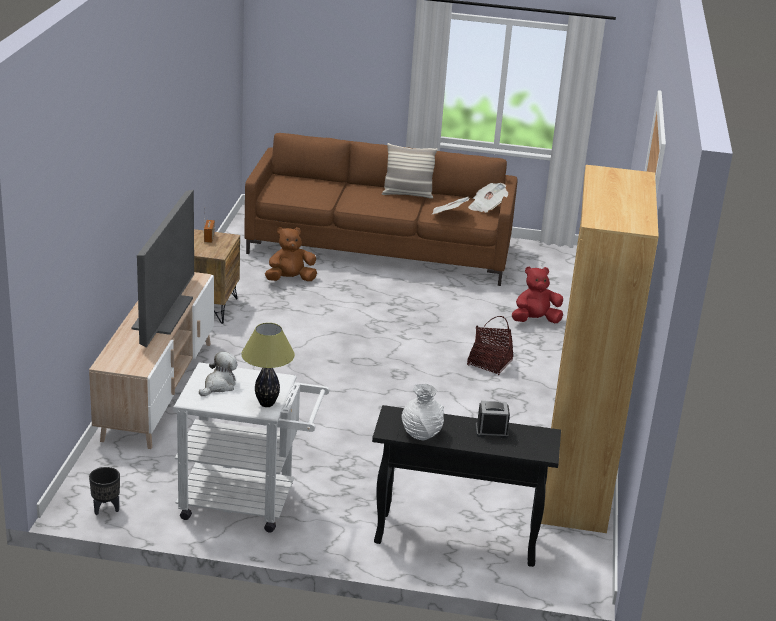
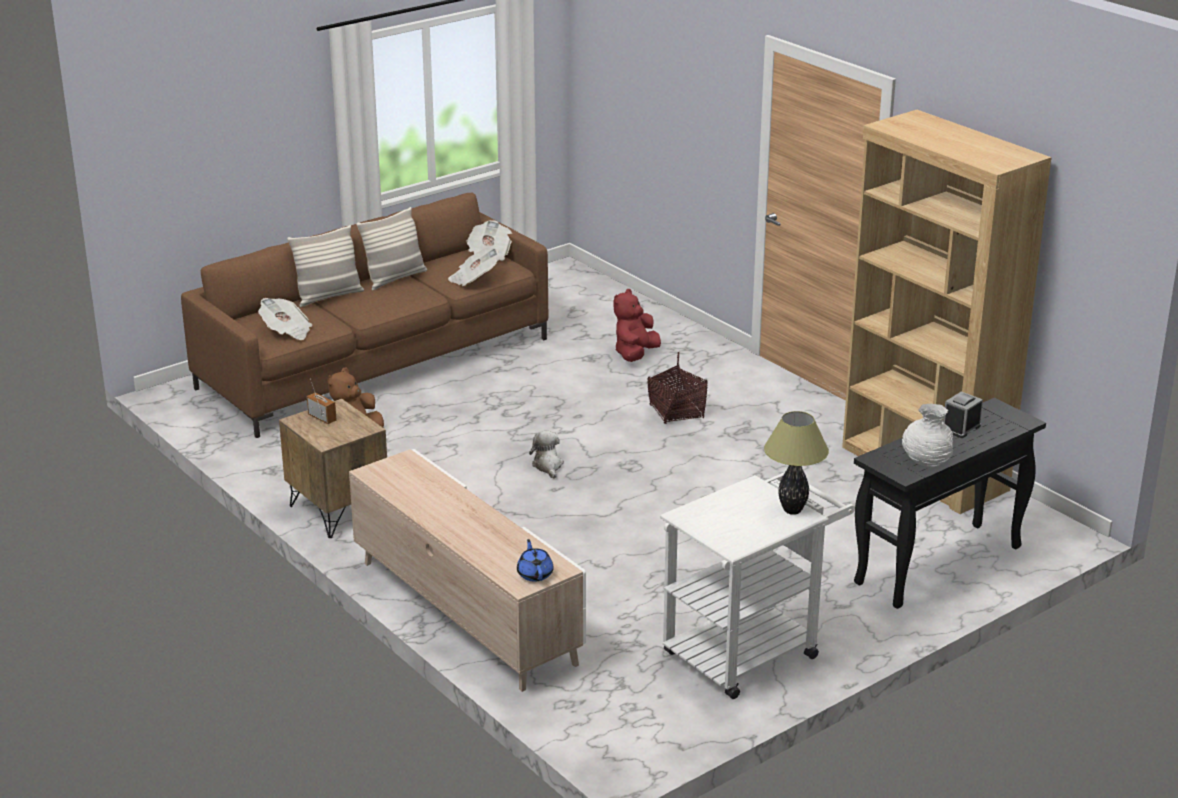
camera: 45 degrees left, 0 degrees up
(106, 509) = (658, 739): black planter -> none
(123, 363) = (535, 574): none -> blue teapot
(163, 313) = (457, 509): television -> none
(219, 386) = (725, 521): plush toy -> plush toy (548, 466)
(293, 193) = (286, 331): none -> newspaper
(353, 187) = (328, 296): none -> pillow

